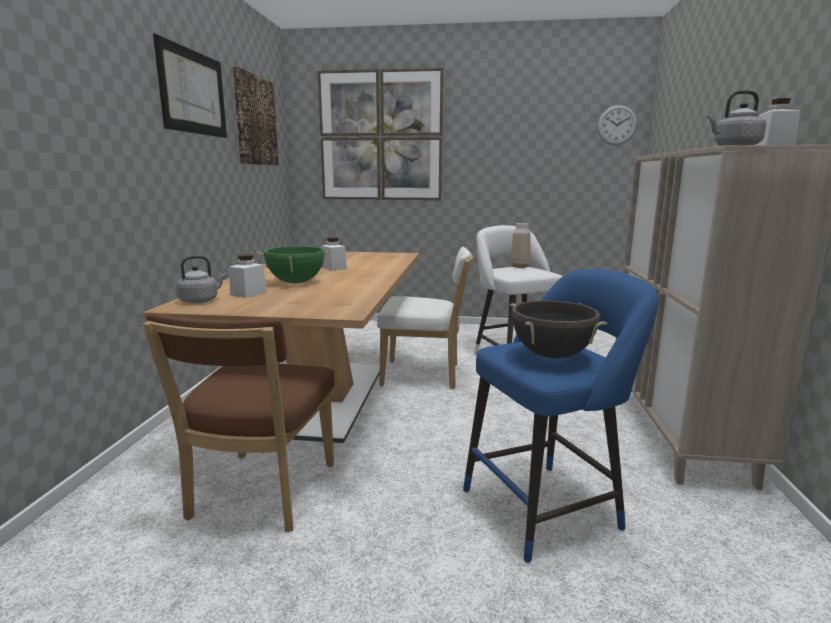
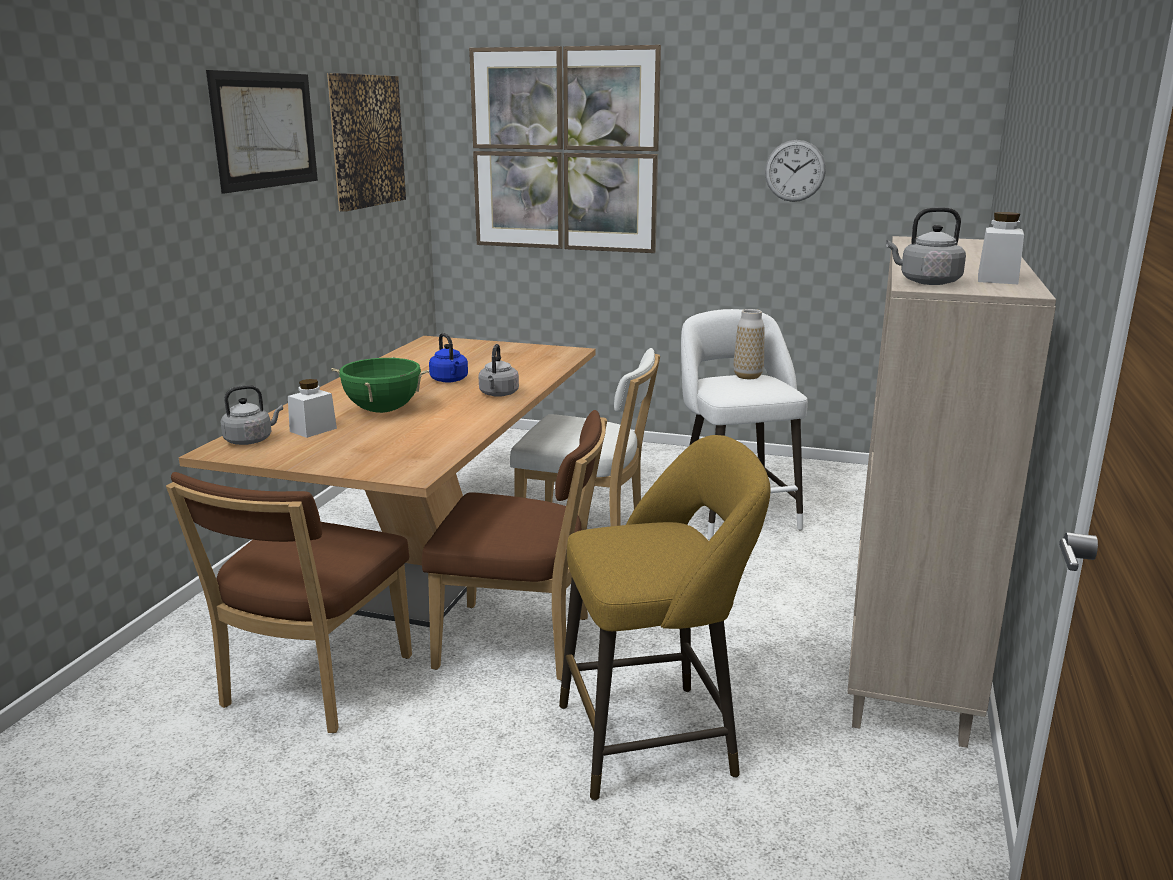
camera: 10 degrees right, 5 degrees up
(333, 268) = (450, 380): white jar -> blue kettle
(374, 273) = (498, 394): none -> grey kettle
(413, 448) = (522, 643): none -> brown chair
(547, 507) = (656, 738): blue stool -> yellow stool
(551, 356) = (645, 553): black cooking pot -> none
(617, 125) = (942, 140): wall clock -> wall clock (795, 171)

